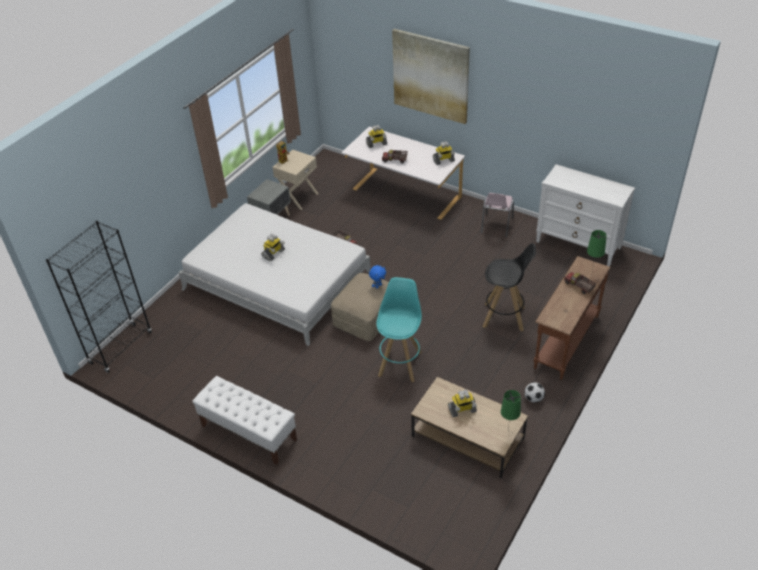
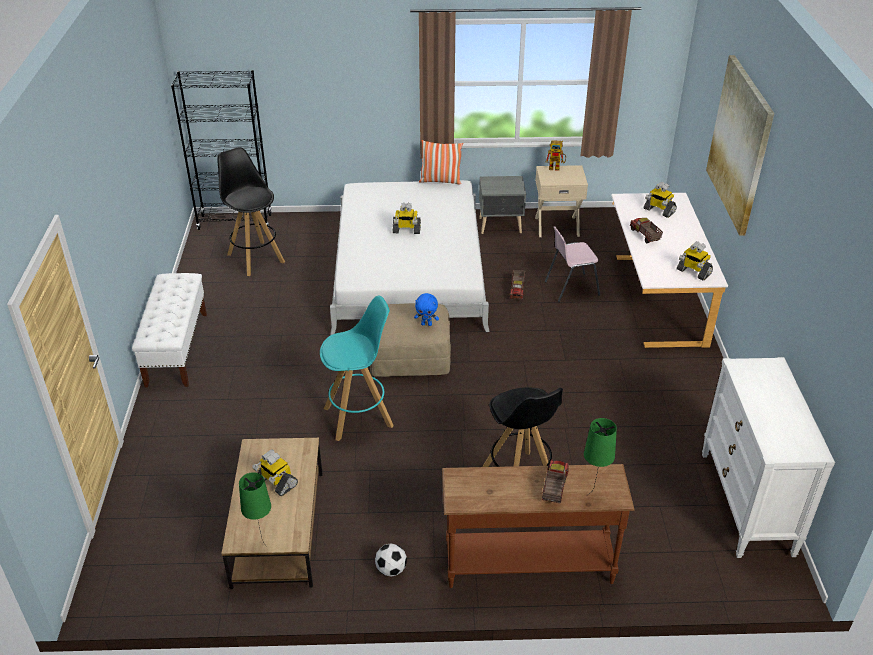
camera: 55 degrees right, 5 degrees down
(180, 352) = (255, 258): none -> black stool
(232, 215) = (440, 181): none -> pillow
(496, 226) = (690, 401): pink chair -> pink chair (571, 288)

